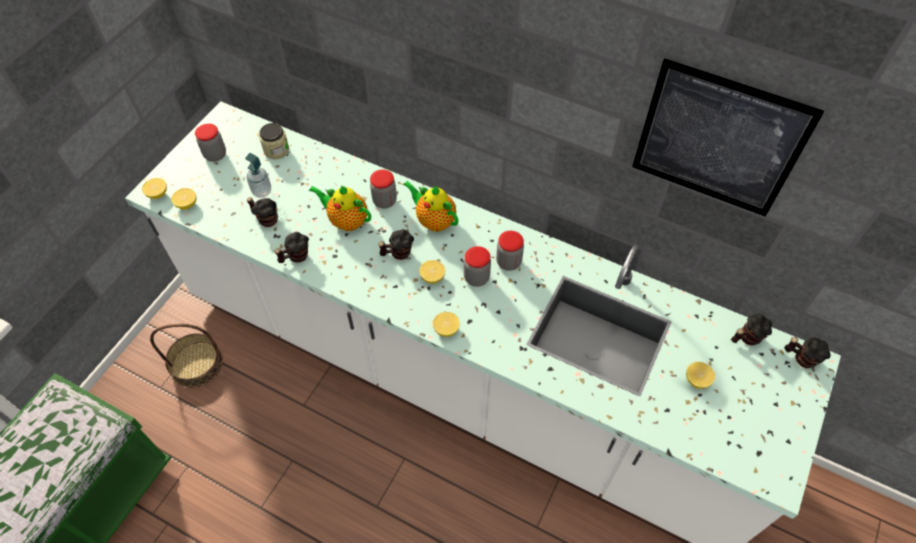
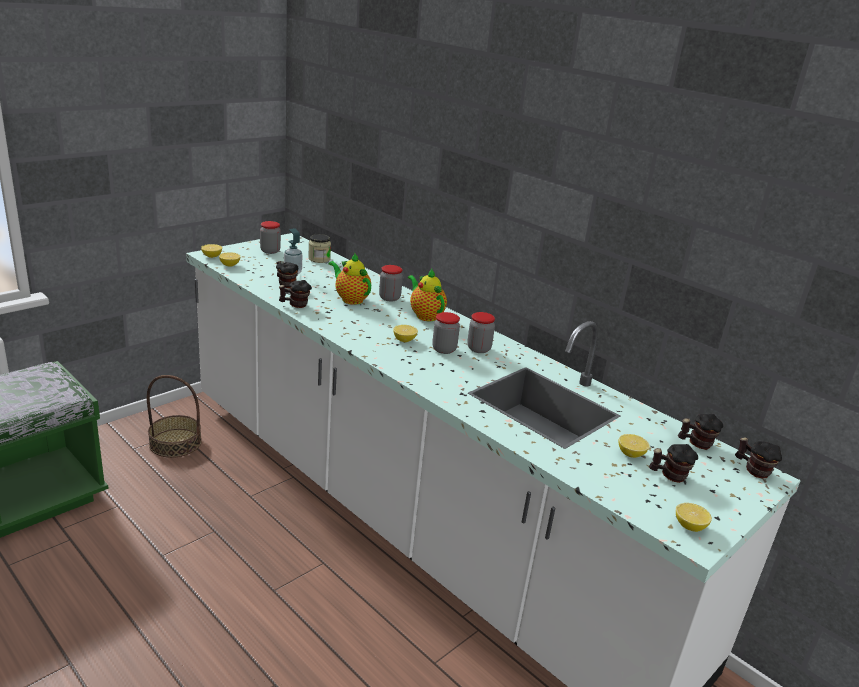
camera: 15 degrees right, 30 degrees down
(397, 253) = (382, 322): mug -> mug (669, 476)
(446, 329) = (398, 367): lemon -> lemon (689, 526)
(718, 140) = (670, 199): picture -> none

